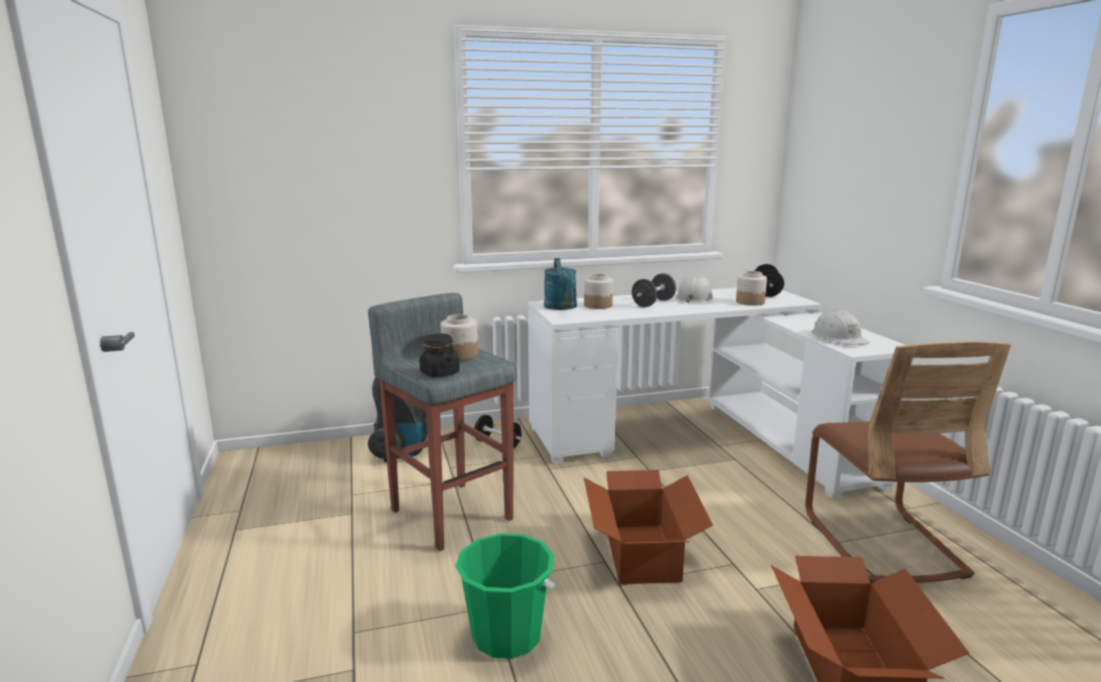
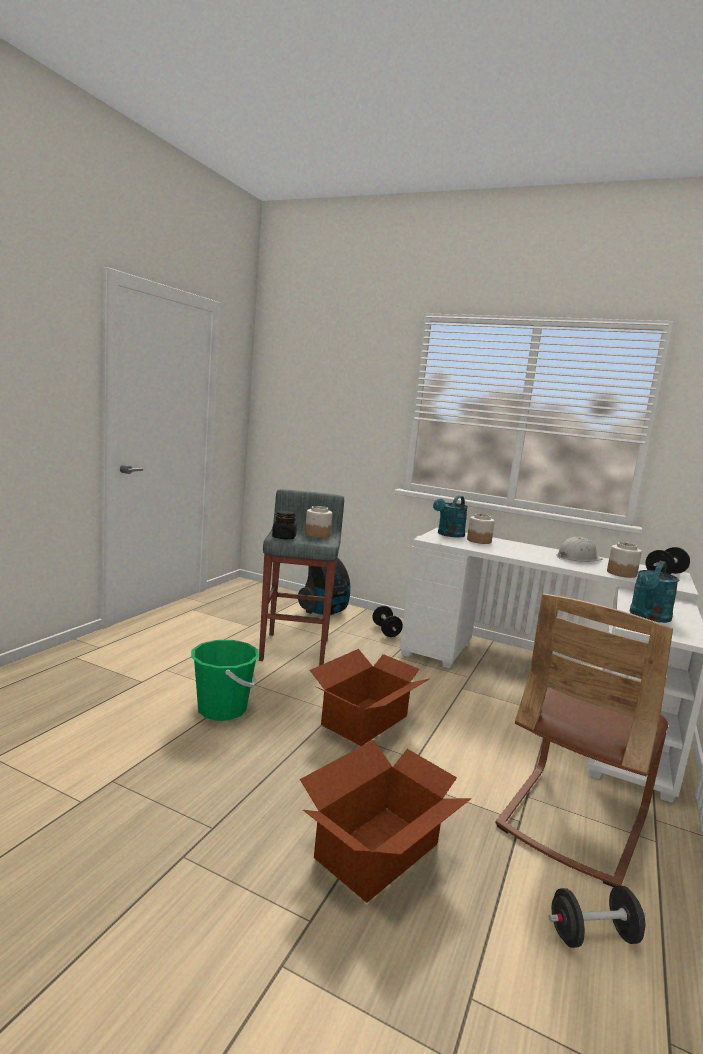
camera: 40 degrees right, 5 degrees down
(653, 303) = (528, 551): black dumbbell -> black dumbbell (593, 936)
(838, 337) = (648, 617): white hard hat -> turquoise watering can

